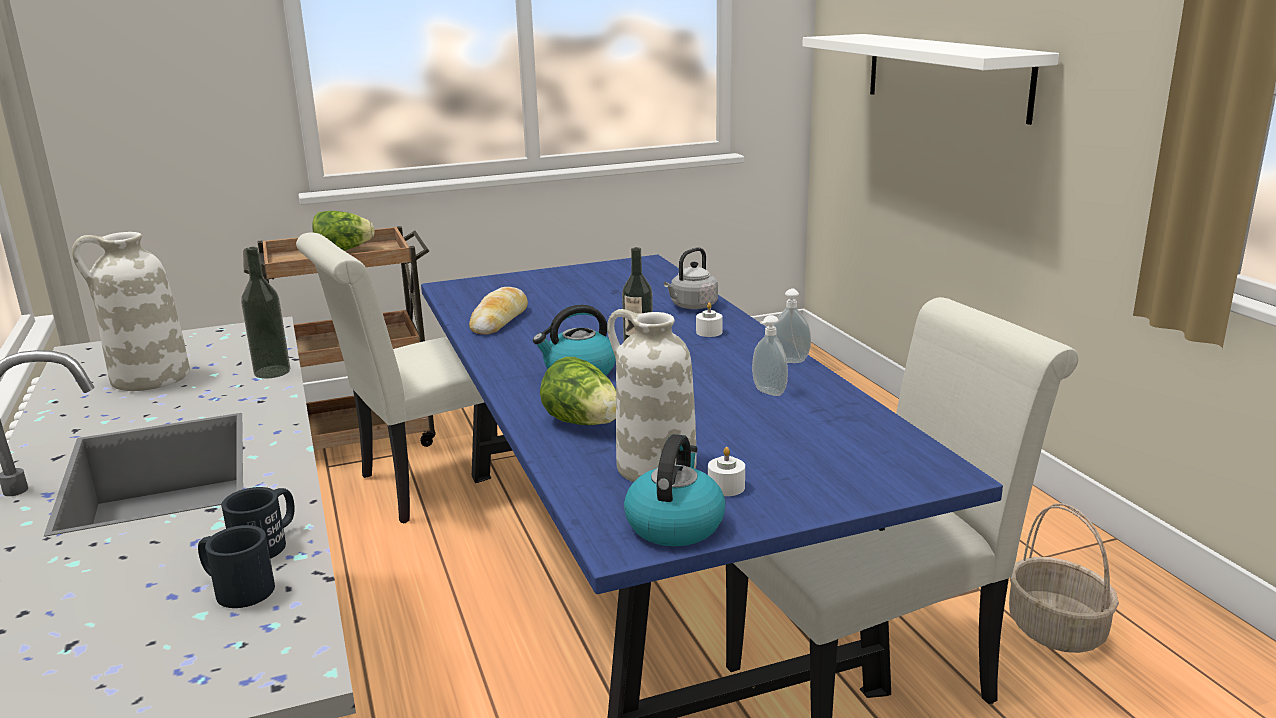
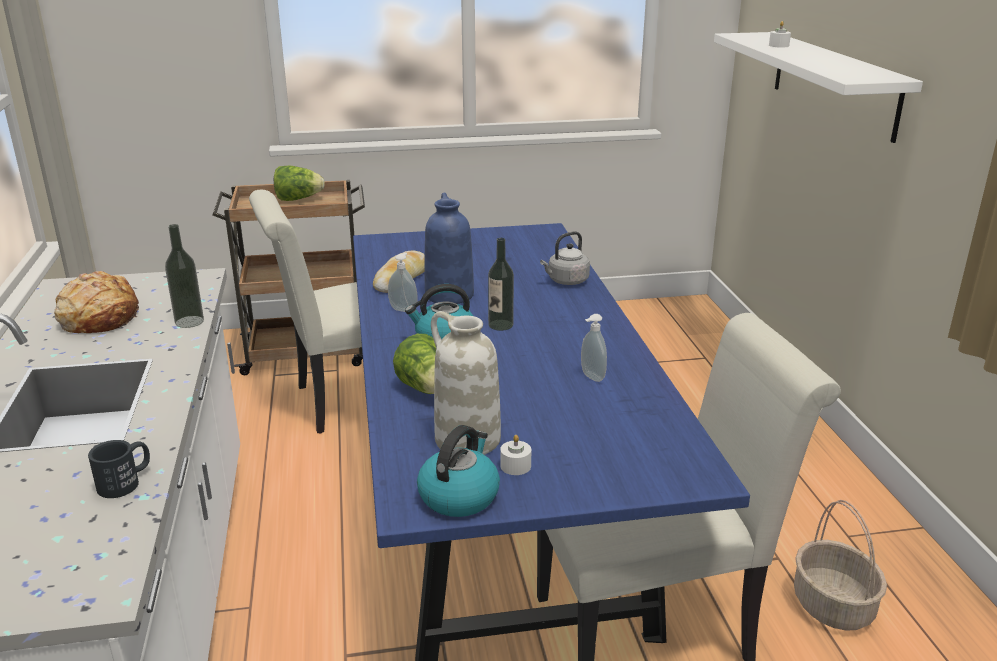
camera: 10 degrees right, 5 degrees up
(149, 378) = (99, 317): white vase -> bread
(236, 588) = (89, 519): black mug -> none
(563, 330) = (448, 294): none -> blue vase
(709, 332) = (569, 310): white candle -> white candle (778, 45)
(789, 360) = (625, 346): soap dispenser -> soap dispenser (404, 309)

